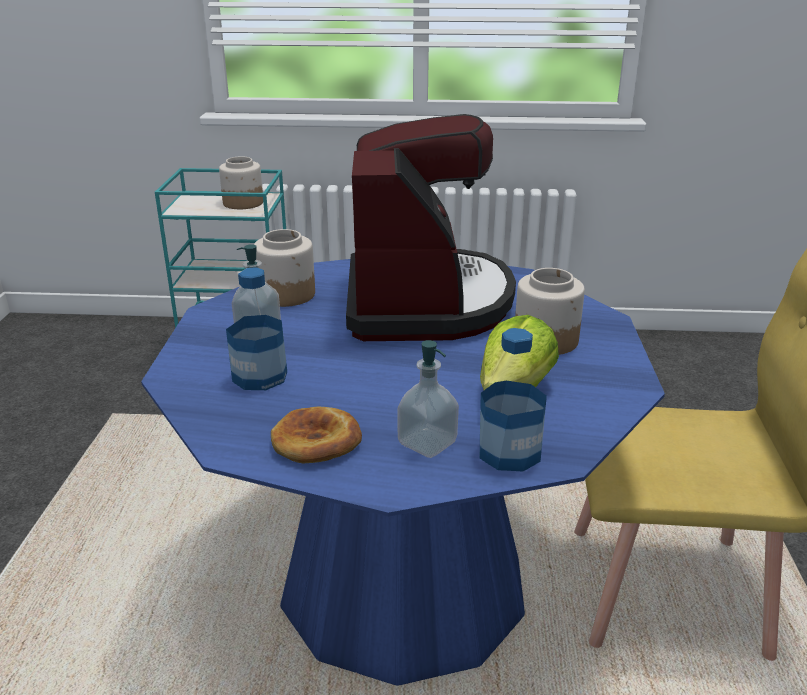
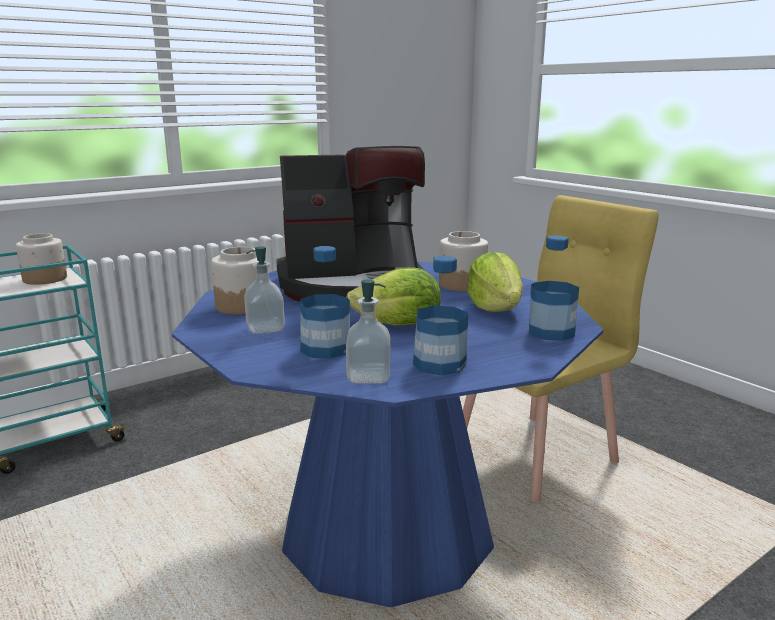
camera: 40 degrees left, 10 degrees down
(316, 441) = (439, 364): bread -> bottle
(373, 373) = (399, 325): none -> lettuce
(425, 302) = (353, 286): coffee machine -> coffee machine turned 120 degrees clockwise
(427, 443) = (503, 343): soap dispenser -> soap dispenser (368, 377)

